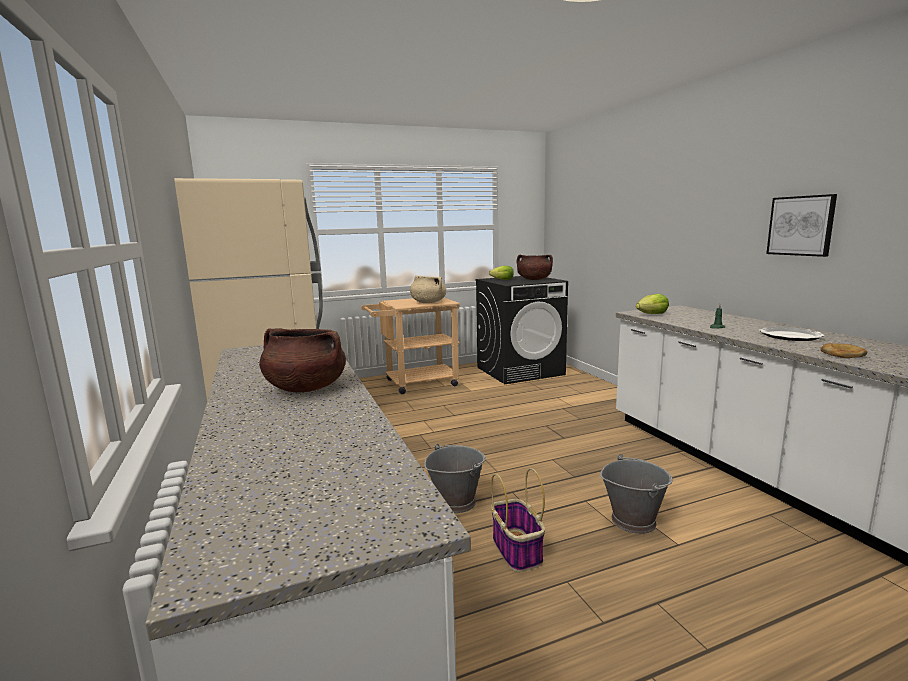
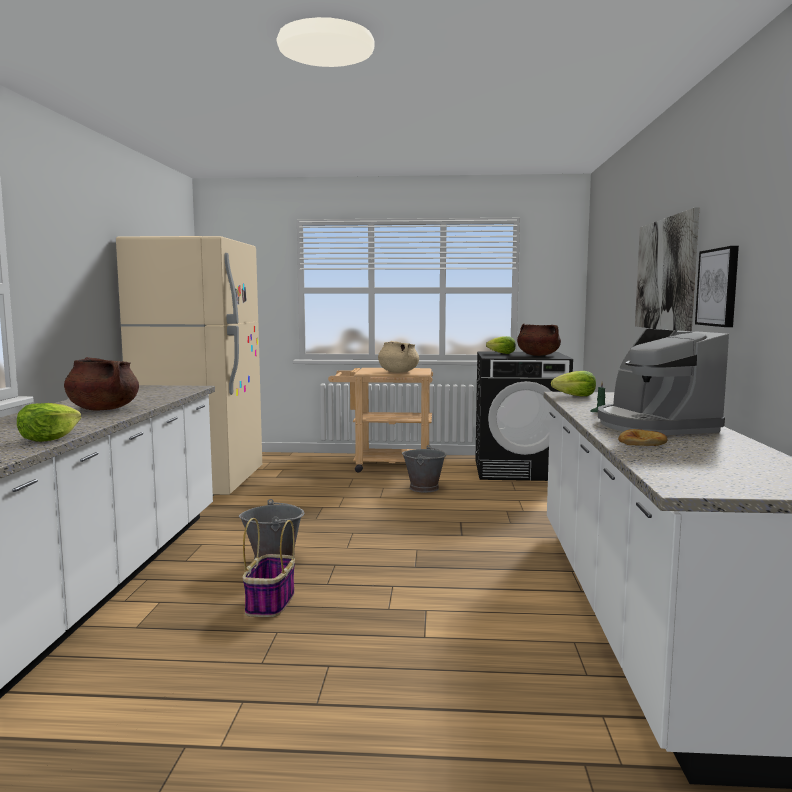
camera: 25 degrees right, 5 degrees down
(375, 449) = (48, 438): none -> lettuce
(633, 520) = (413, 610): grey bucket -> grey bucket (424, 488)
(698, 215) = (664, 274): none -> picture
(790, 336) = (653, 425): plate -> coffee machine

